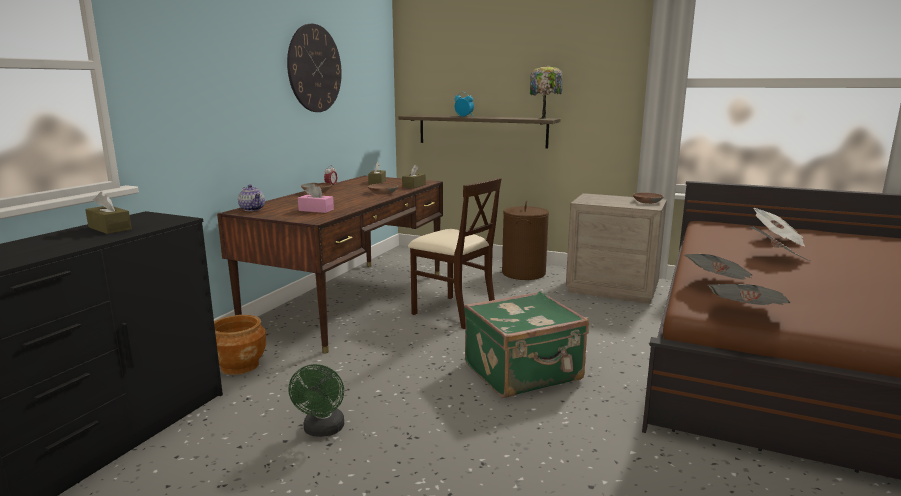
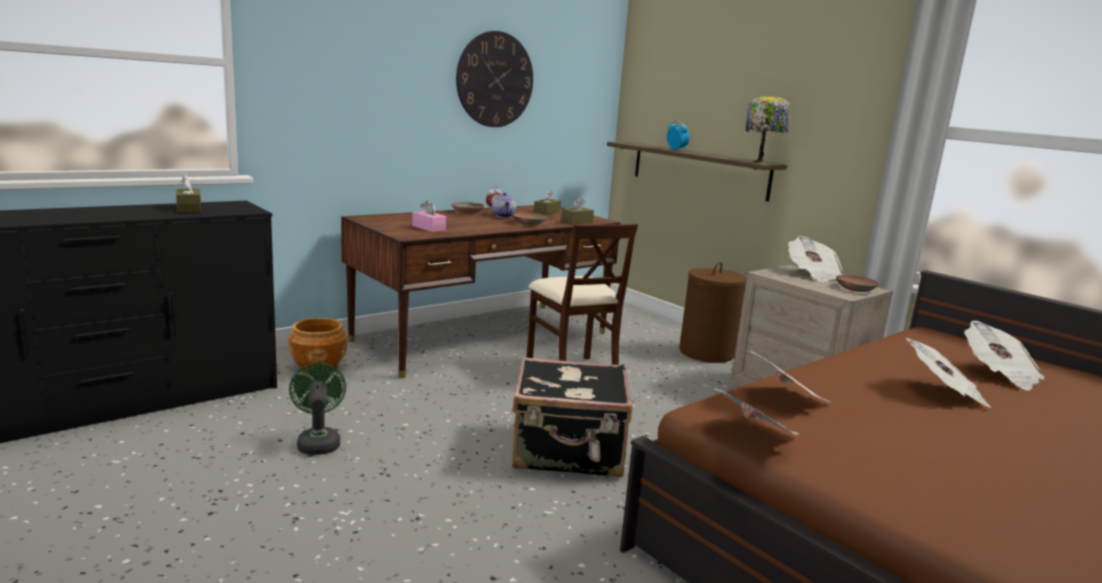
camera: 25 degrees right, 0 degrees up
(253, 209) = (376, 217): teapot -> teapot (504, 216)
(323, 430) = (318, 442): green fan -> green fan turned 135 degrees clockwise
(524, 373) = (568, 452): green suitcase -> black suitcase
(608, 197) = (813, 274): none -> newspaper

